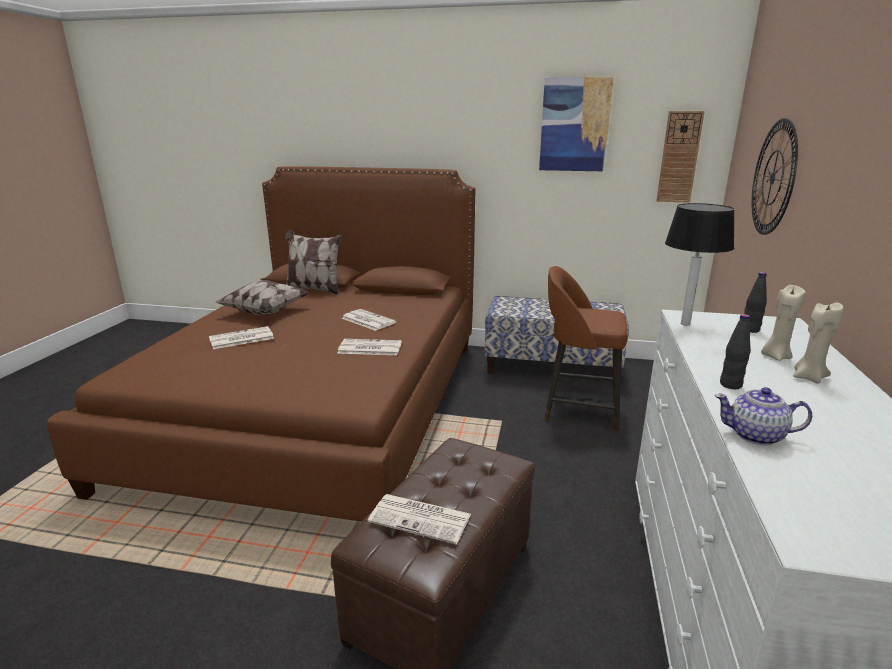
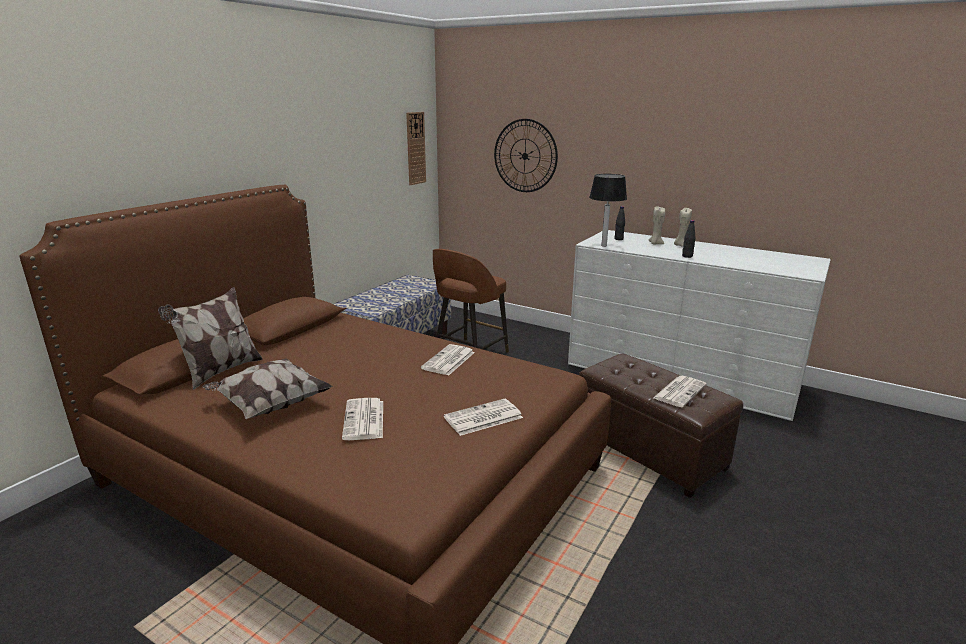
camera: 70 degrees left, 0 degrees up
(367, 320) = (373, 354): newspaper -> newspaper (482, 418)
(574, 125) = (356, 128): picture -> none
(756, 436) = (737, 264): teapot -> none

